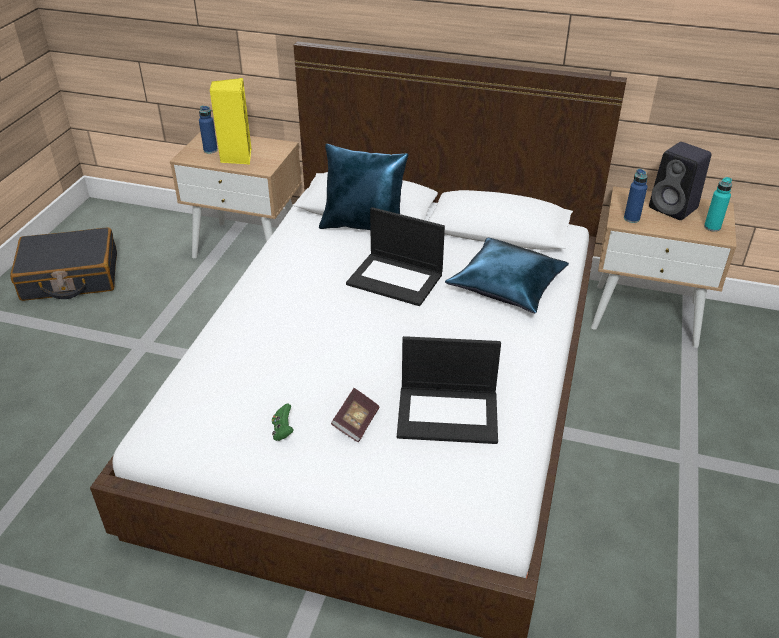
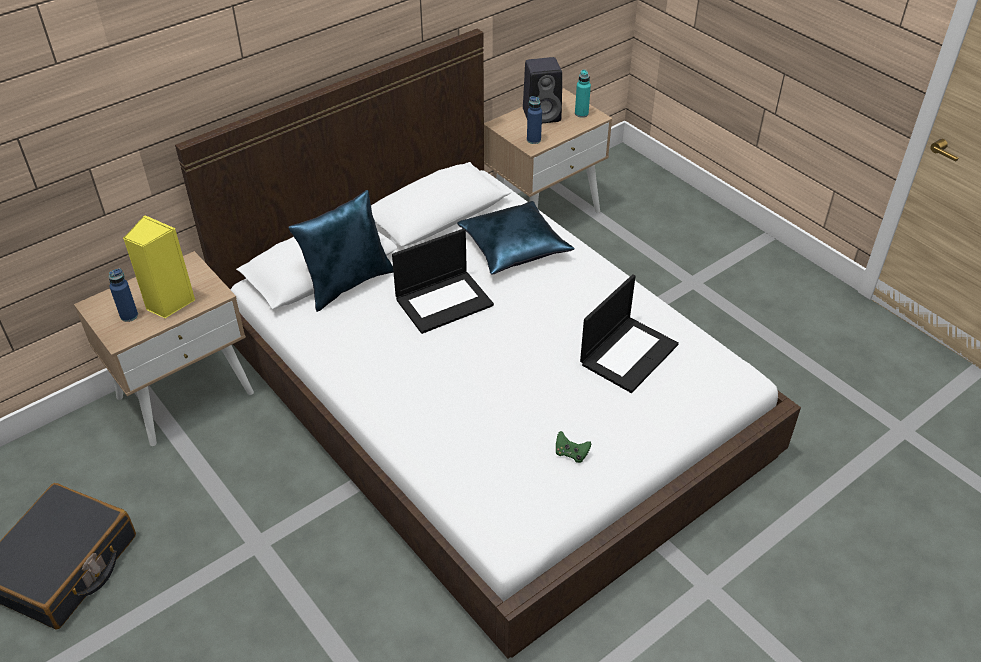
camera: 55 degrees left, 5 degrees up
(356, 423) = (596, 407): book -> none

